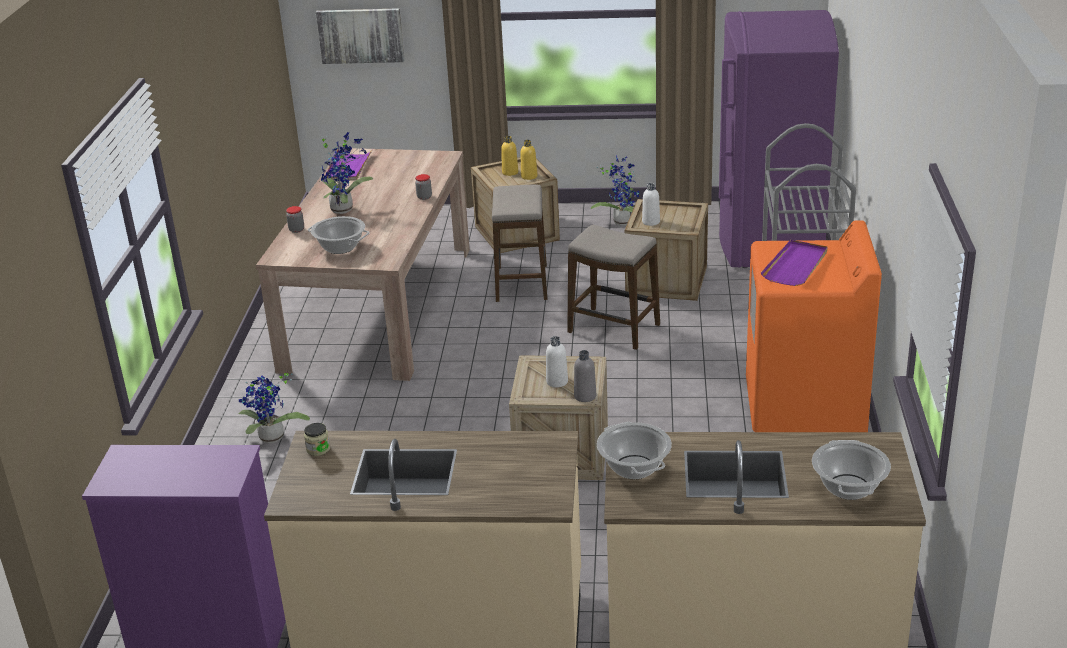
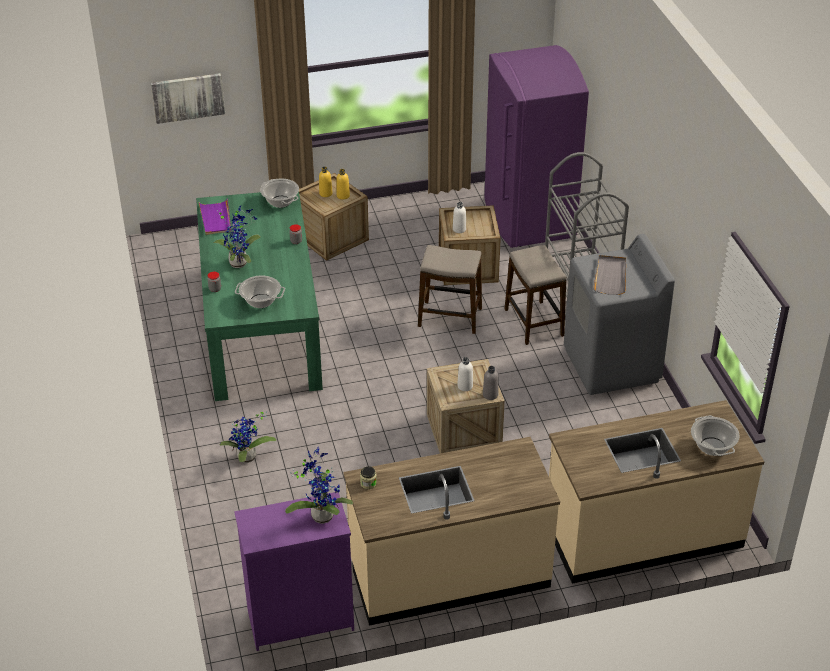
camera: 20 degrees left, 10 degrees up
(379, 307) = (261, 326): beige dining table -> green dining table
(522, 283) = (360, 286): stool -> stool (534, 323)
(622, 220) = (408, 213): potted plant -> potted plant (321, 514)
(633, 467) = (579, 457): cooking pot -> cooking pot (280, 202)
(795, 266) = (610, 276): purple tray -> grey tray
(804, 410) = (611, 365): orange washing machine -> grey washing machine

